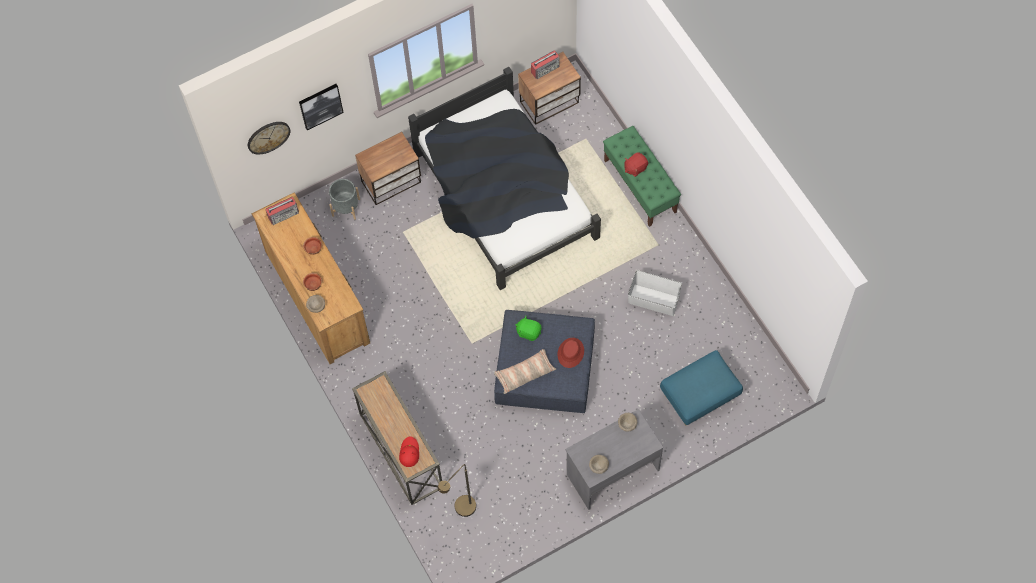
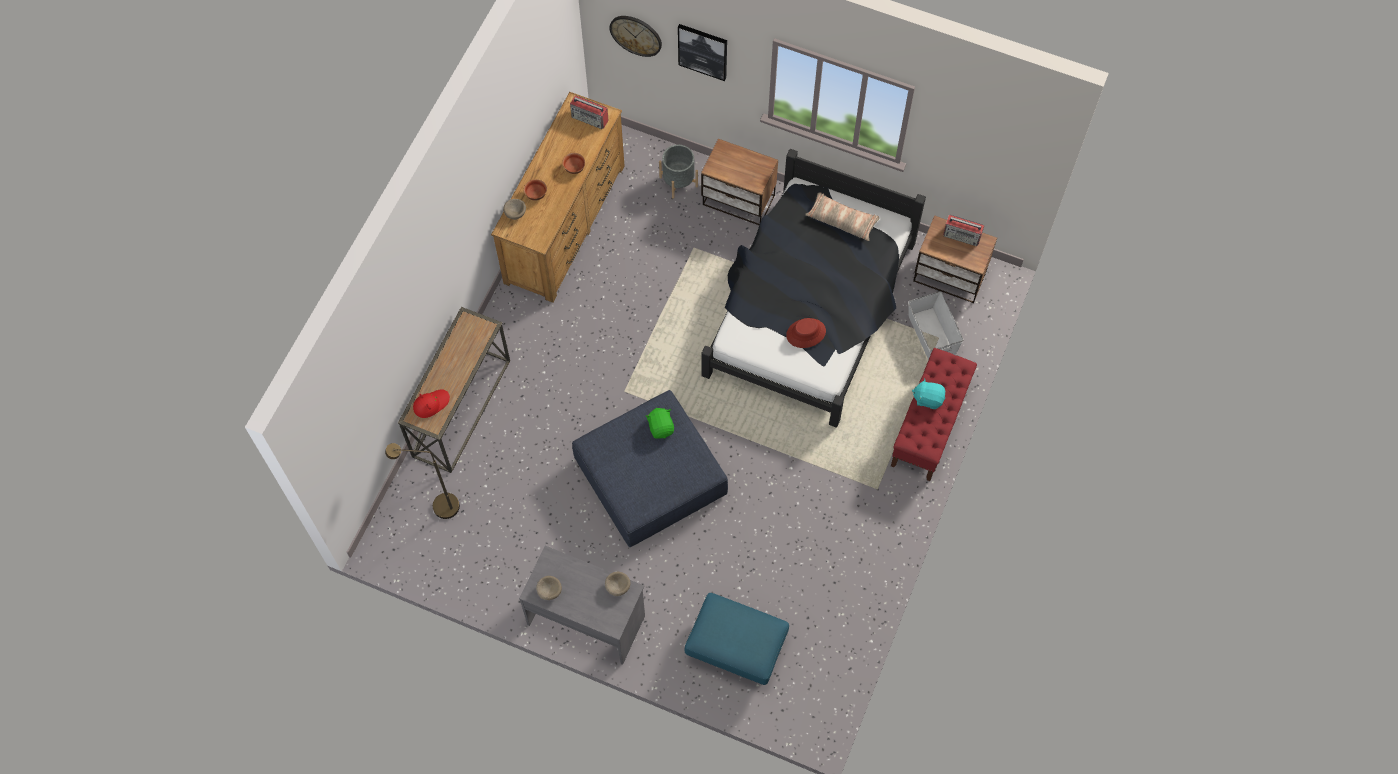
camera: 50 degrees right, 0 degrees up
(524, 373) = (612, 455): pillow -> pillow (842, 220)
(571, 353) = (669, 482): red hat -> red hat (806, 333)
(635, 168) = (928, 398): red plush toy -> turquoise plush toy
(640, 186) = (929, 426): green bench -> red bench
(653, 299) = (811, 527): white storage box -> white storage box (931, 335)

